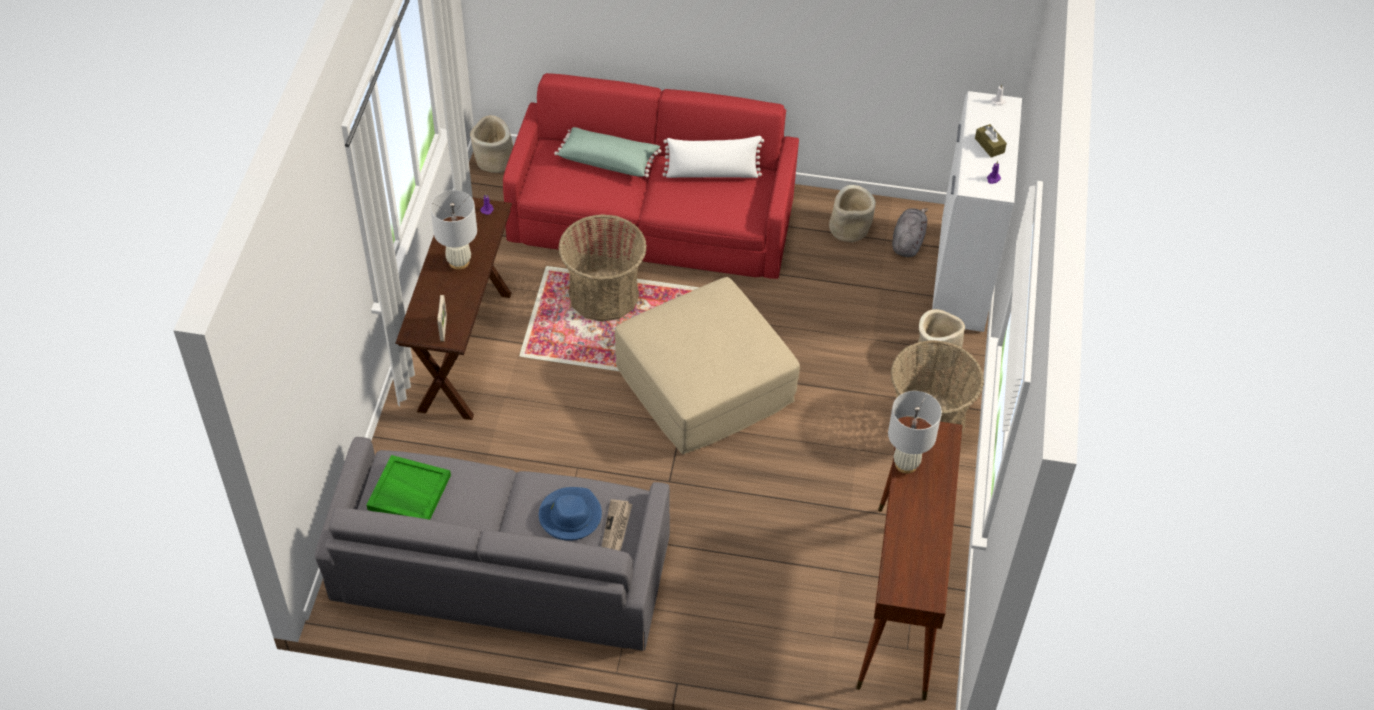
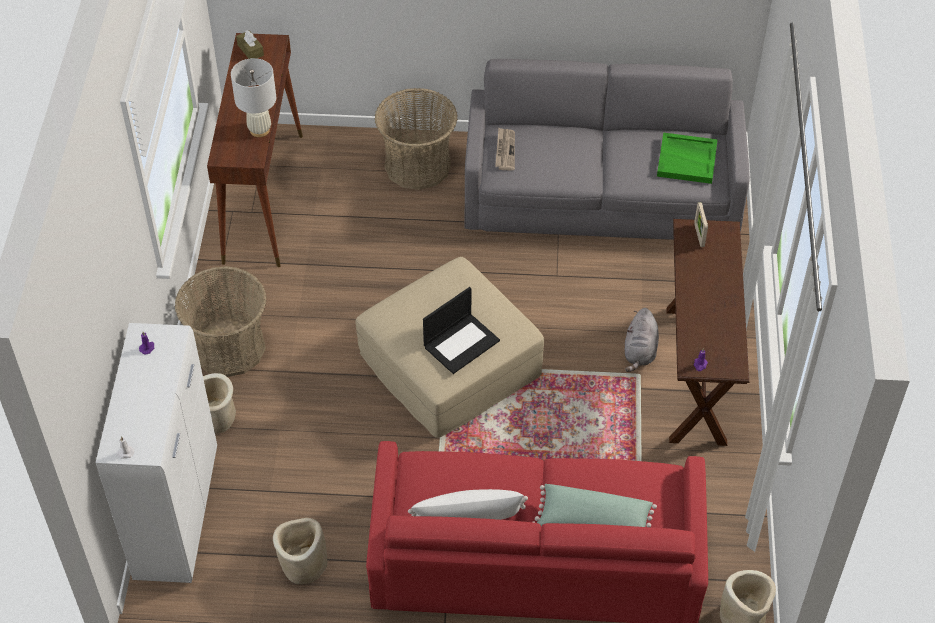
camera: 175 degrees right, 0 degrees up
(459, 262) = (708, 303): white table lamp -> none
(570, 516) = (546, 155): blue hat -> none
(604, 295) = (570, 451): basket -> basket (417, 165)
(697, 316) = (461, 343): none -> laptop
(908, 241) = (234, 555): grey plush toy -> grey plush toy (640, 351)
(989, 145) = (145, 390): brown tissue box -> brown tissue box (250, 50)

